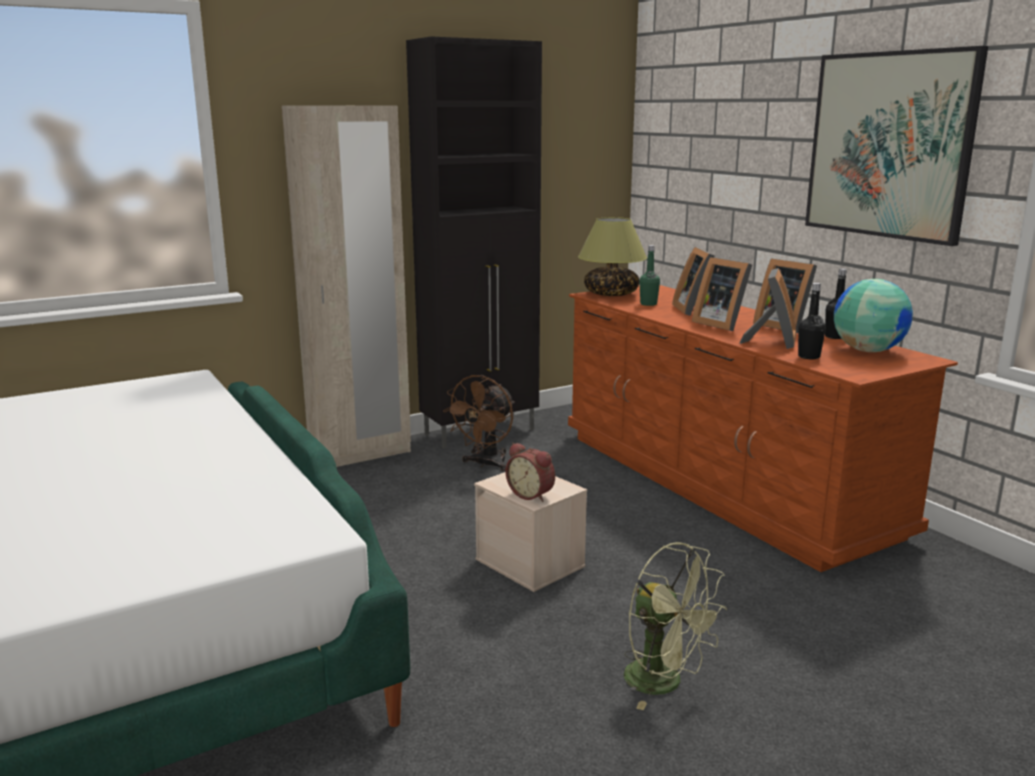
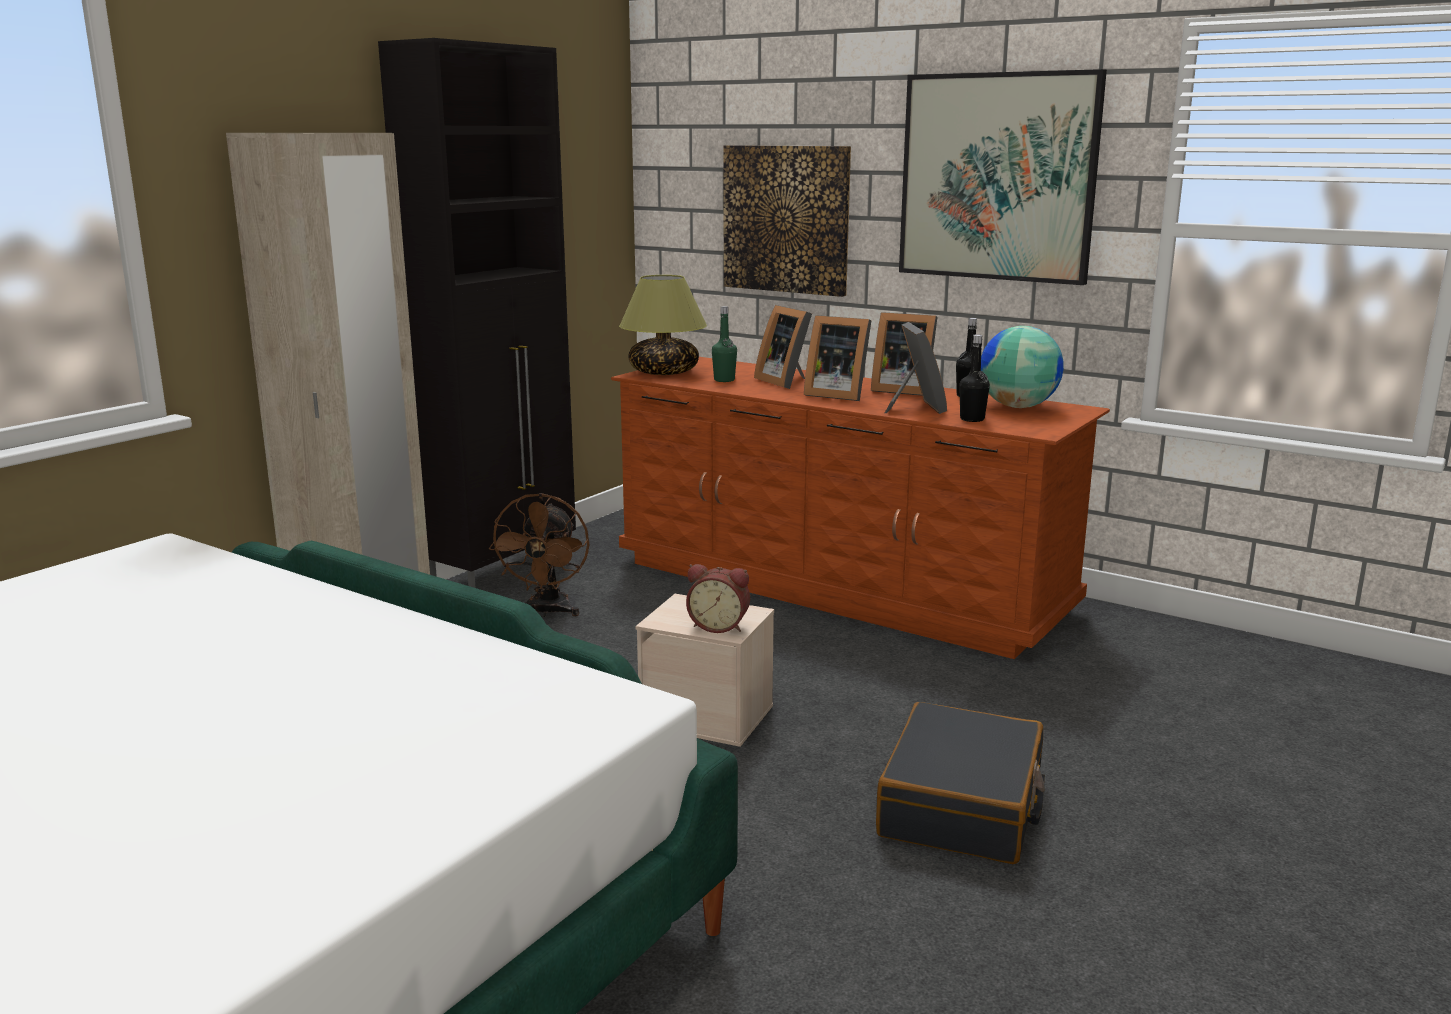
camera: 25 degrees left, 0 degrees up
(665, 683) = (962, 806): green fan -> black suitcase
(730, 177) = (786, 219): none -> picture

